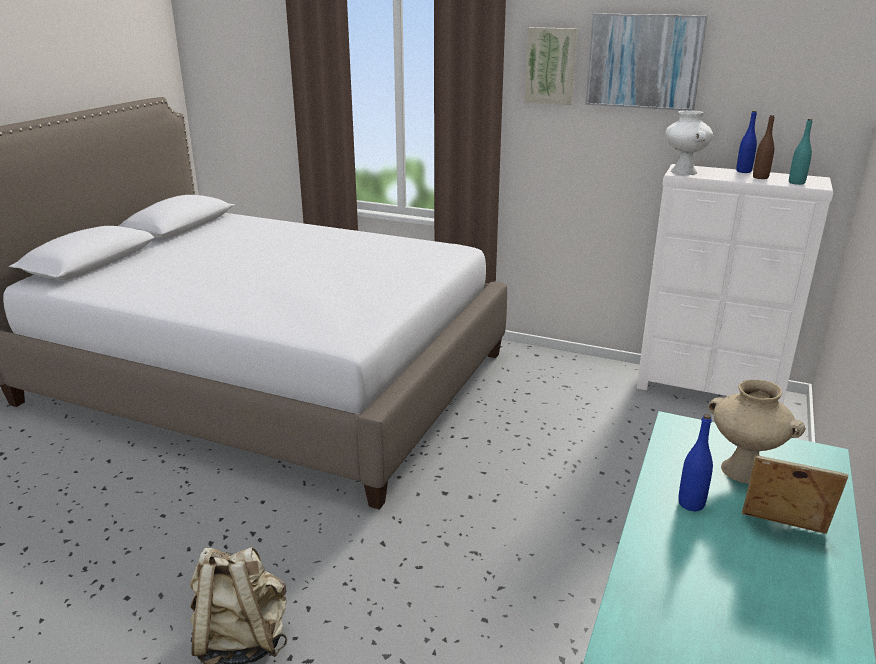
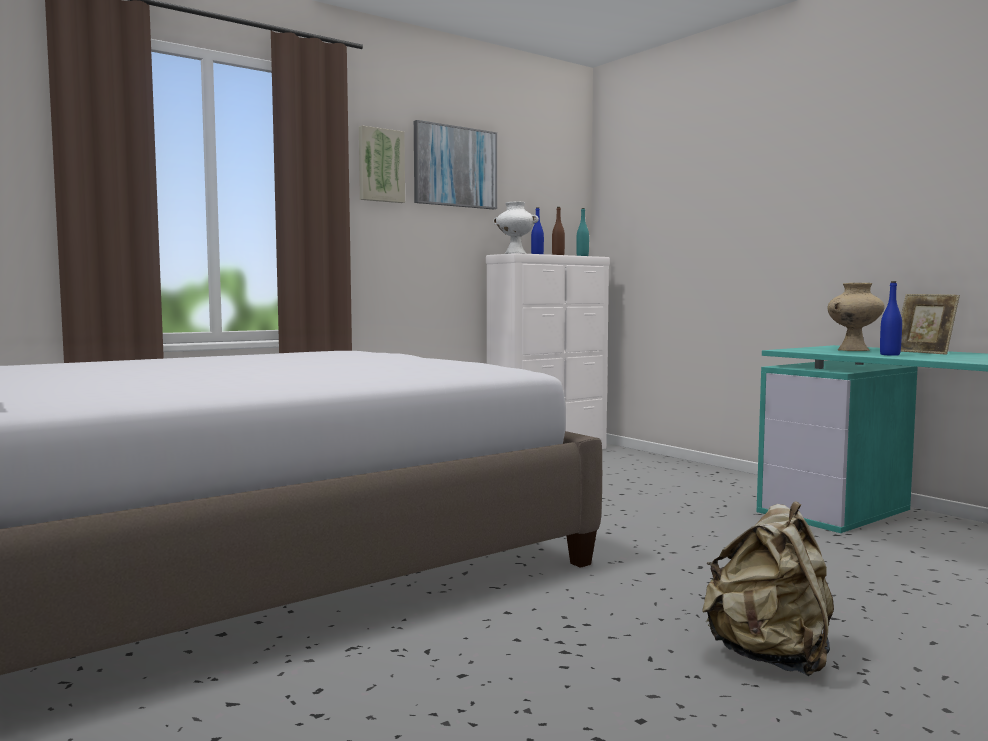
camera: 60 degrees left, 20 degrees down
(782, 531) = (924, 352): picture frame -> picture frame turned 90 degrees counterclockwise

